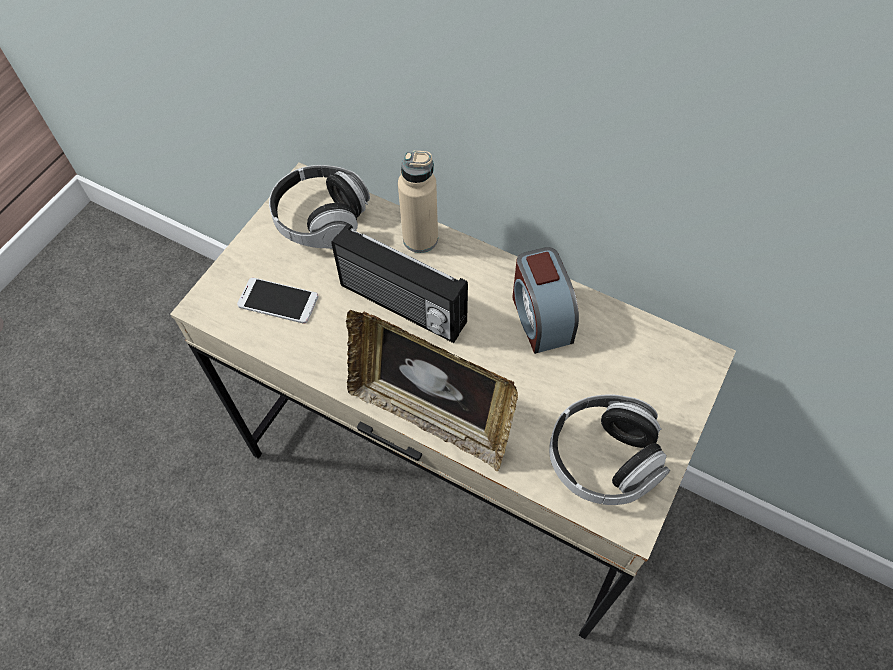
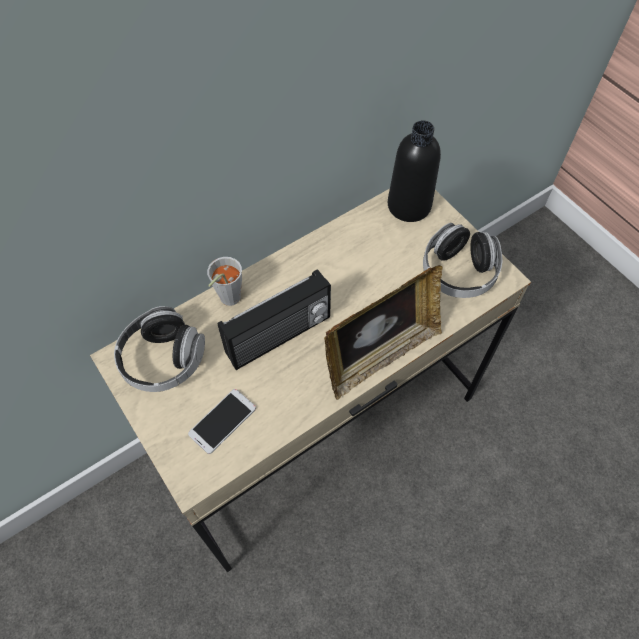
camera: 65 degrees left, 0 degrees up
(420, 239) = (227, 300): beige bottle -> grey cup
(540, 317) = (338, 258): alarm clock -> none
(672, 361) = (409, 205): none -> black bottle

